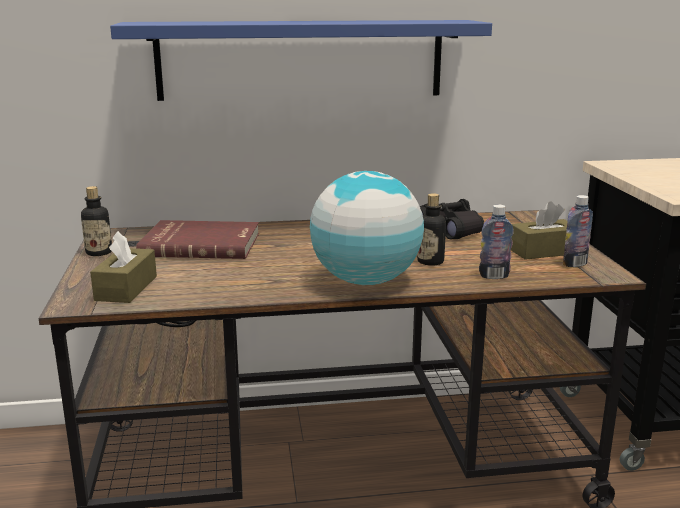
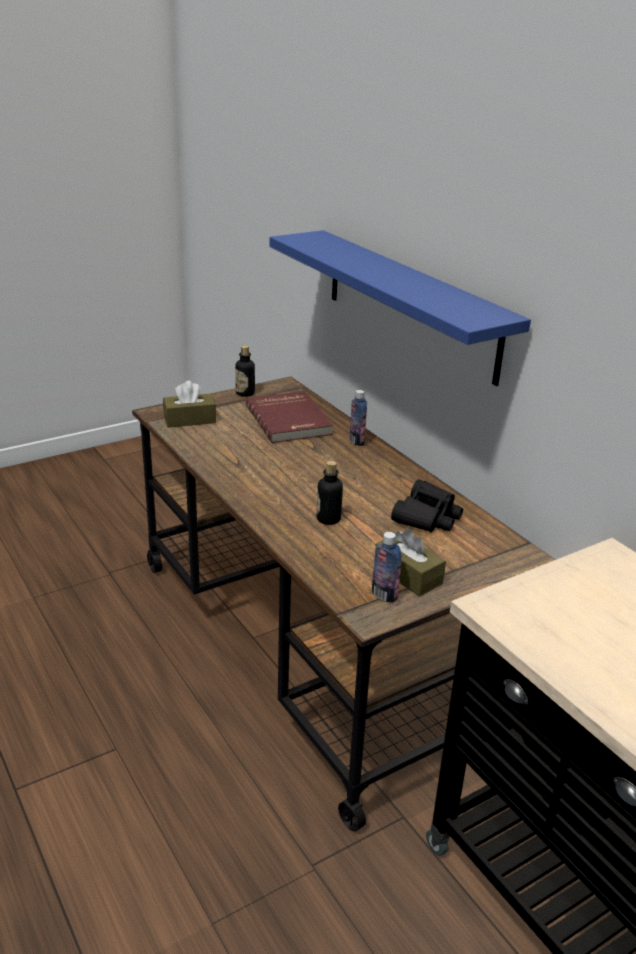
camera: 65 degrees right, 10 degrees up
(365, 281) = (261, 498): globe -> none
(494, 276) = (315, 554): bottle -> bottle (356, 441)

